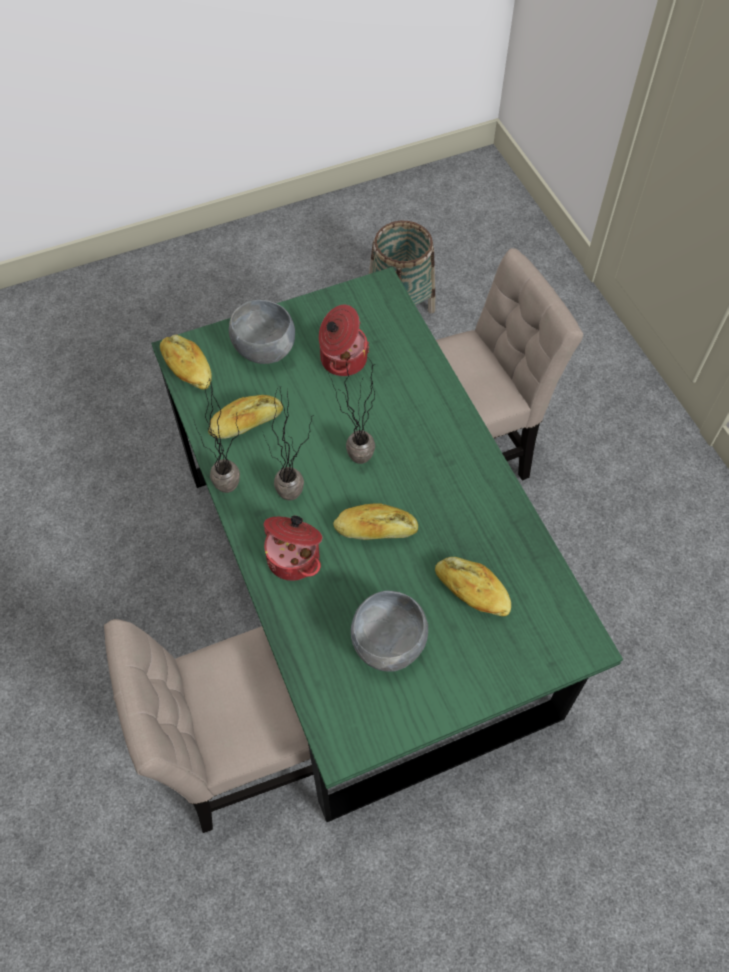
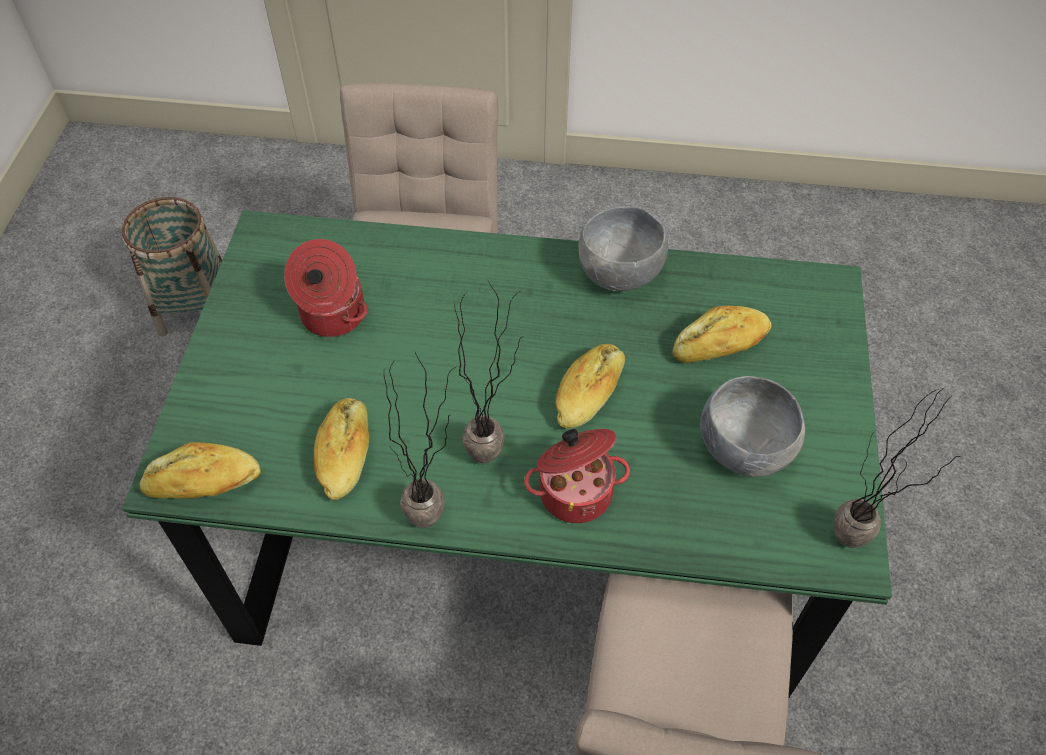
camera: 60 degrees left, 5 degrees down
(265, 351) = (253, 386): grey bowl -> grey bowl (621, 276)
(352, 462) = (483, 373): potted plant -> potted plant (850, 550)

